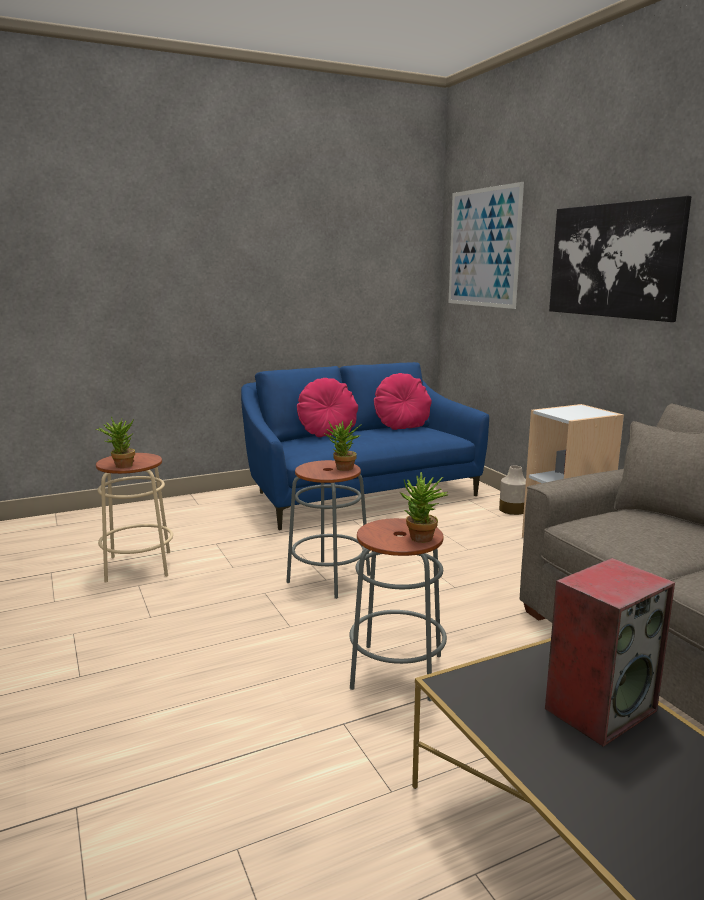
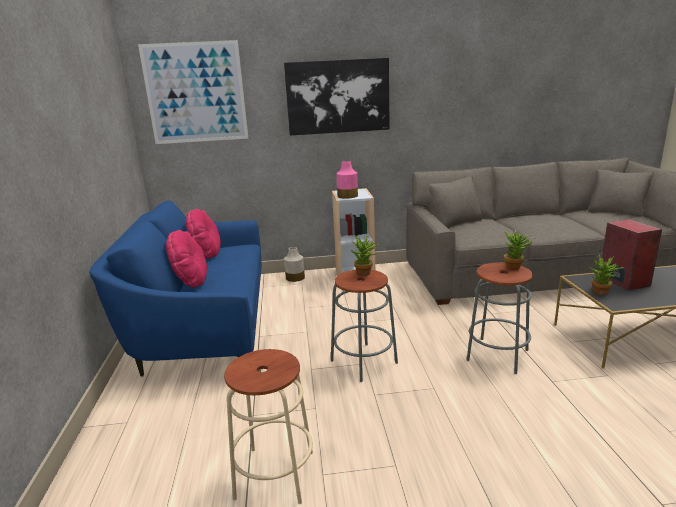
camera: 70 degrees left, 5 degrees up
(120, 466) = (281, 373): potted plant -> potted plant (602, 293)
(562, 411) = (347, 195): none -> pink vase

